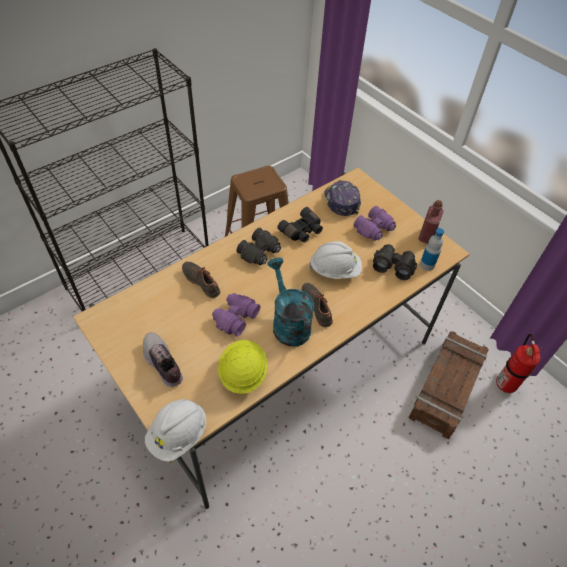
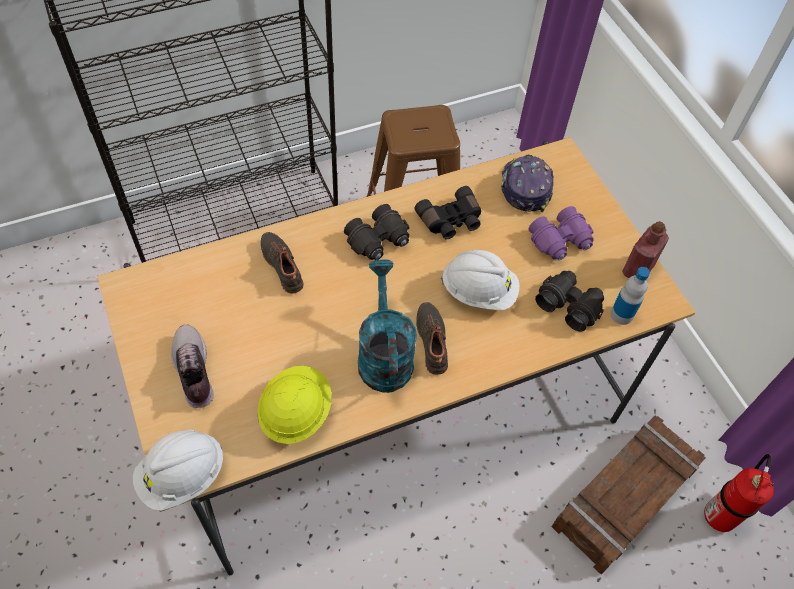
camera: 15 degrees right, 5 degrees up
(235, 318) = (311, 329): purple binoculars -> none

